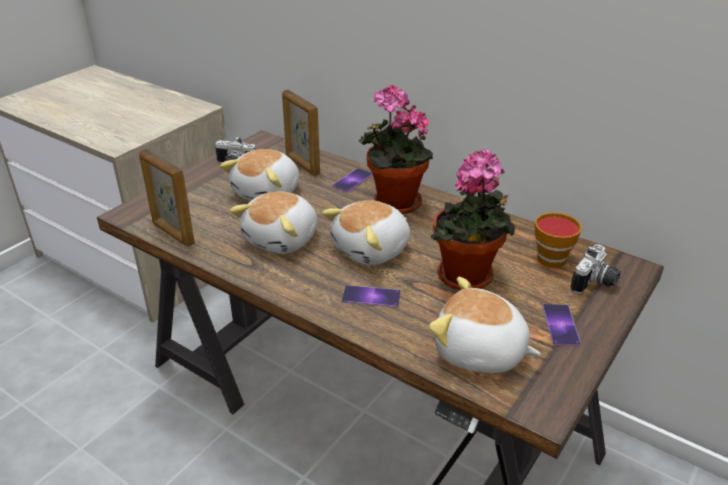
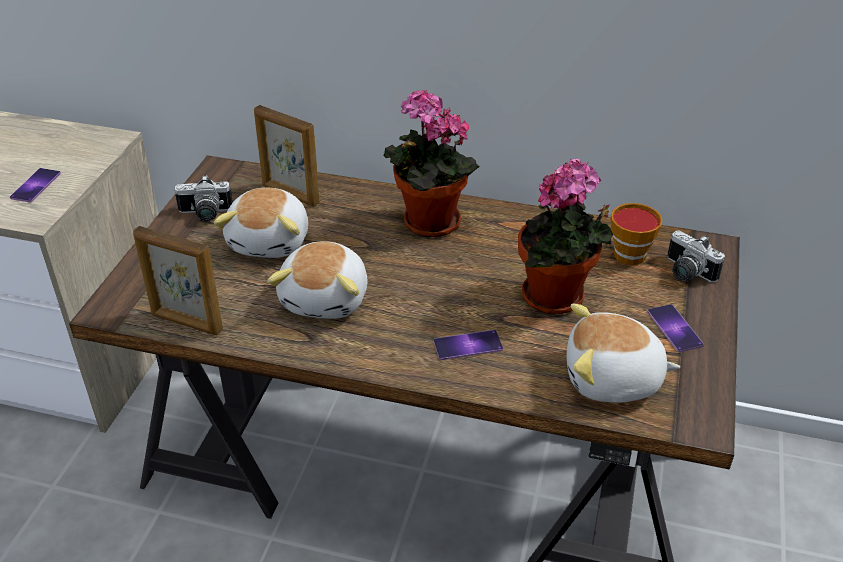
camera: 20 degrees left, 5 degrees up
(352, 180) = (363, 203): phone -> phone (35, 185)
(372, 250) = (437, 288): plush toy -> none
(595, 283) = (685, 273): camera -> camera turned 120 degrees clockwise

